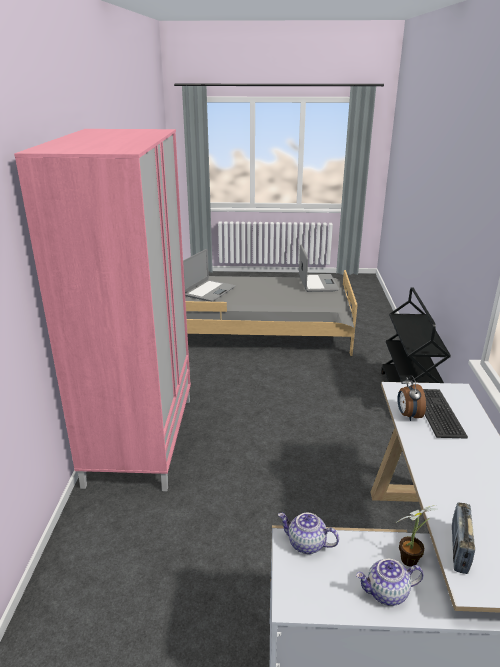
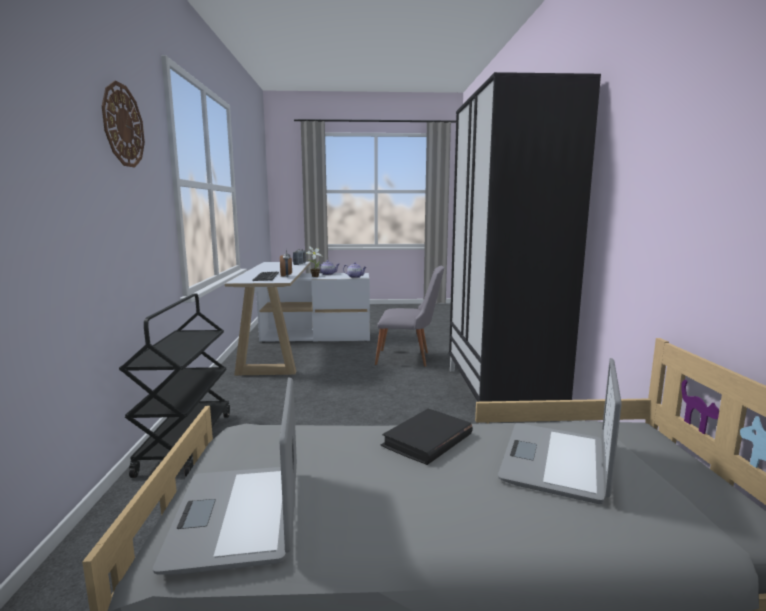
camera: 175 degrees right, 15 degrees down
(141, 438) = (501, 393): pink wardrobe -> black wardrobe
(210, 531) = (409, 358): none -> grey chair
(254, 299) = (427, 440): none -> black book
(479, 177) = (123, 125): none -> wall clock

